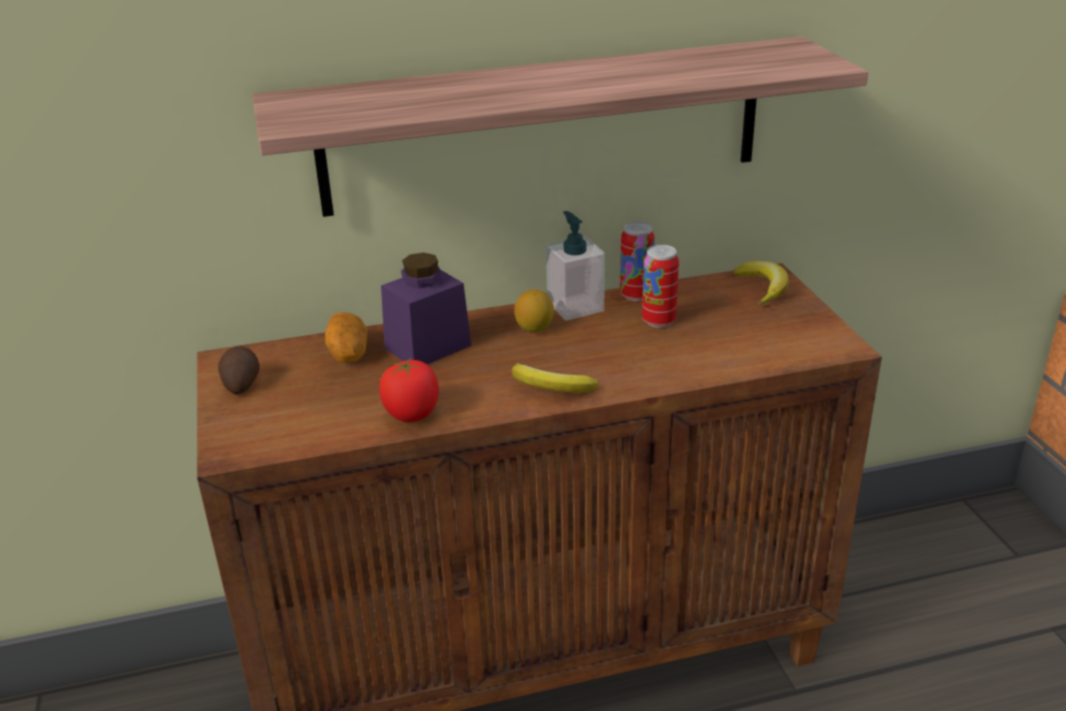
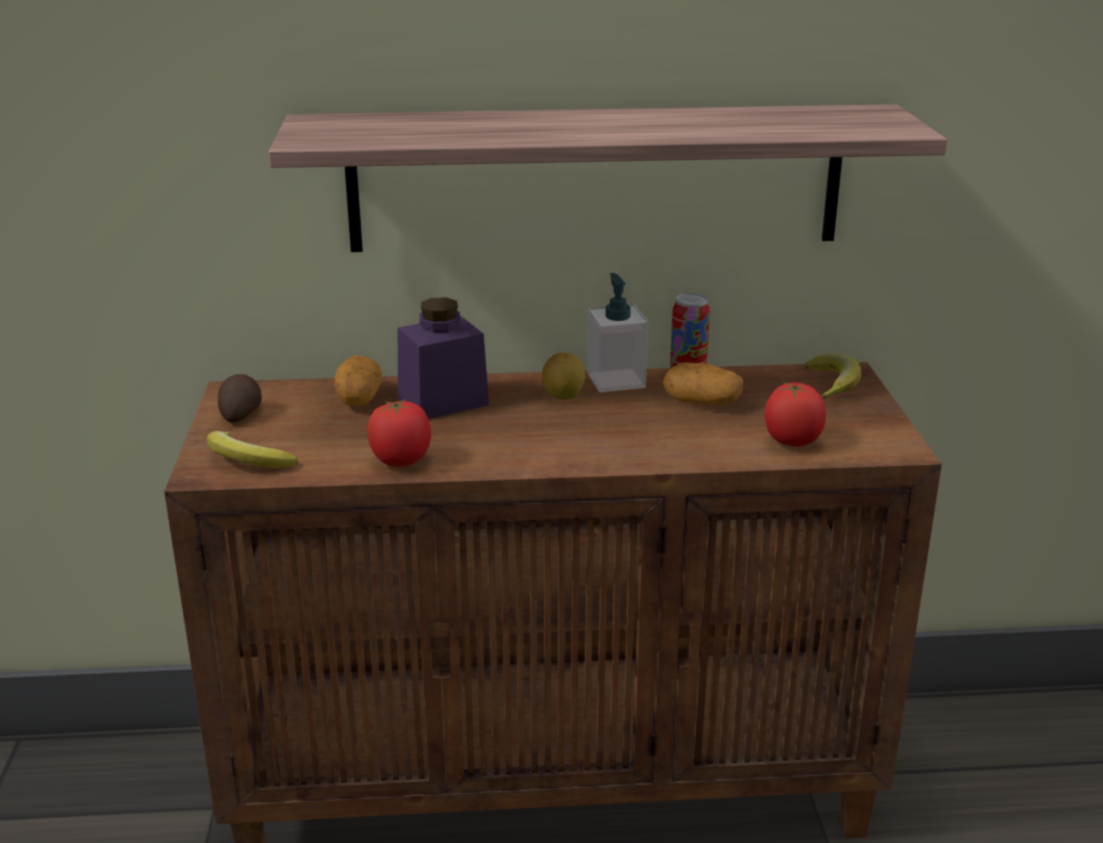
camera: 10 degrees right, 5 degrees down
(550, 387) = (556, 452): banana -> banana (246, 460)
(658, 321) = (702, 403): can -> potato
(750, 350) = (792, 441): none -> tomato

